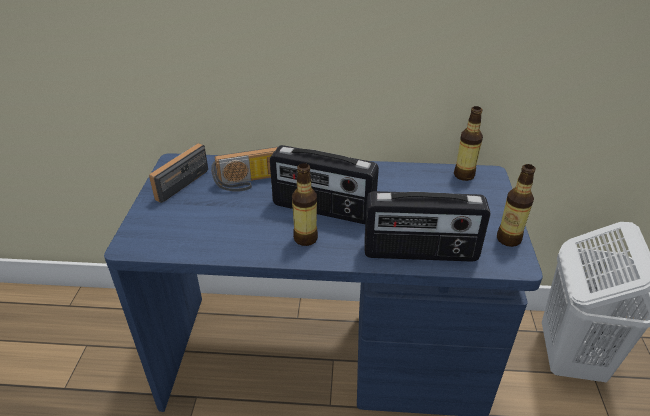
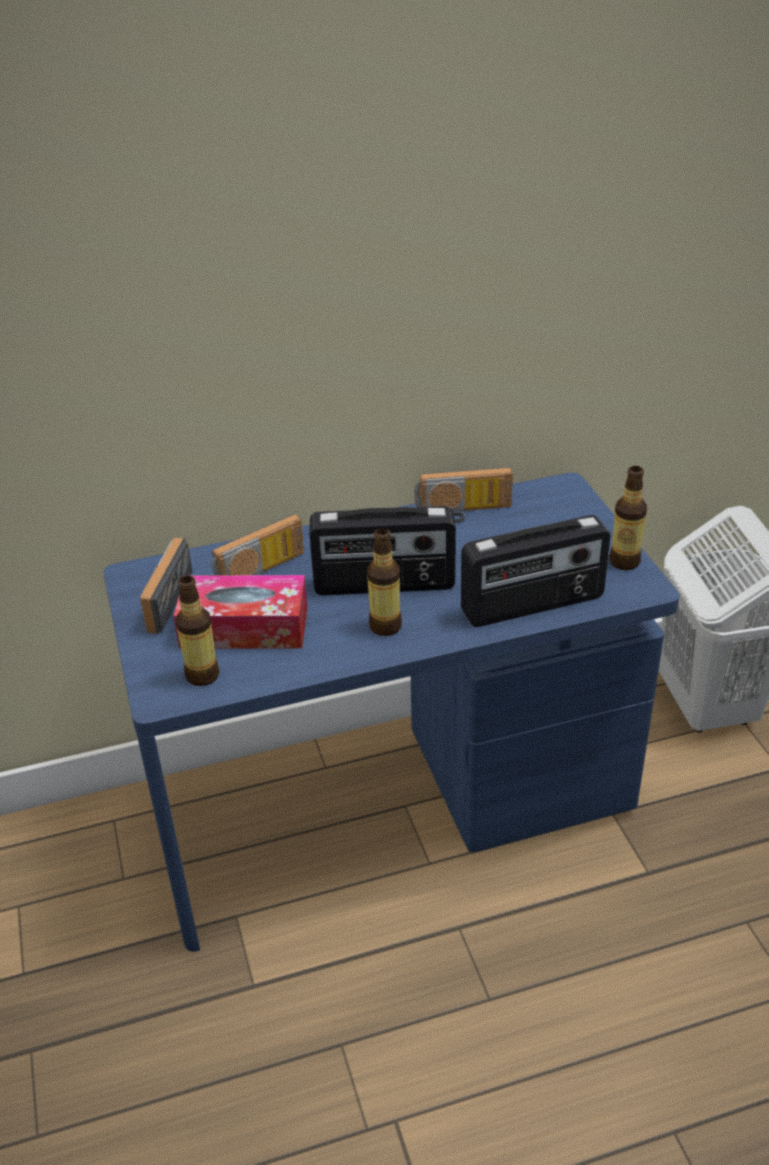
camera: 20 degrees left, 0 degrees up
(214, 213) = (244, 627): none -> tissue box
(406, 175) = (463, 513): none -> radio
(464, 175) = (534, 495): bottle -> bottle (202, 675)

